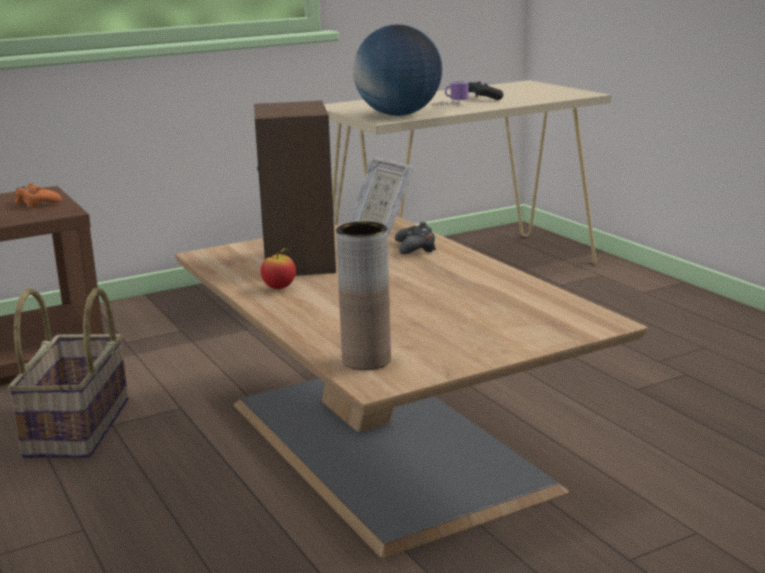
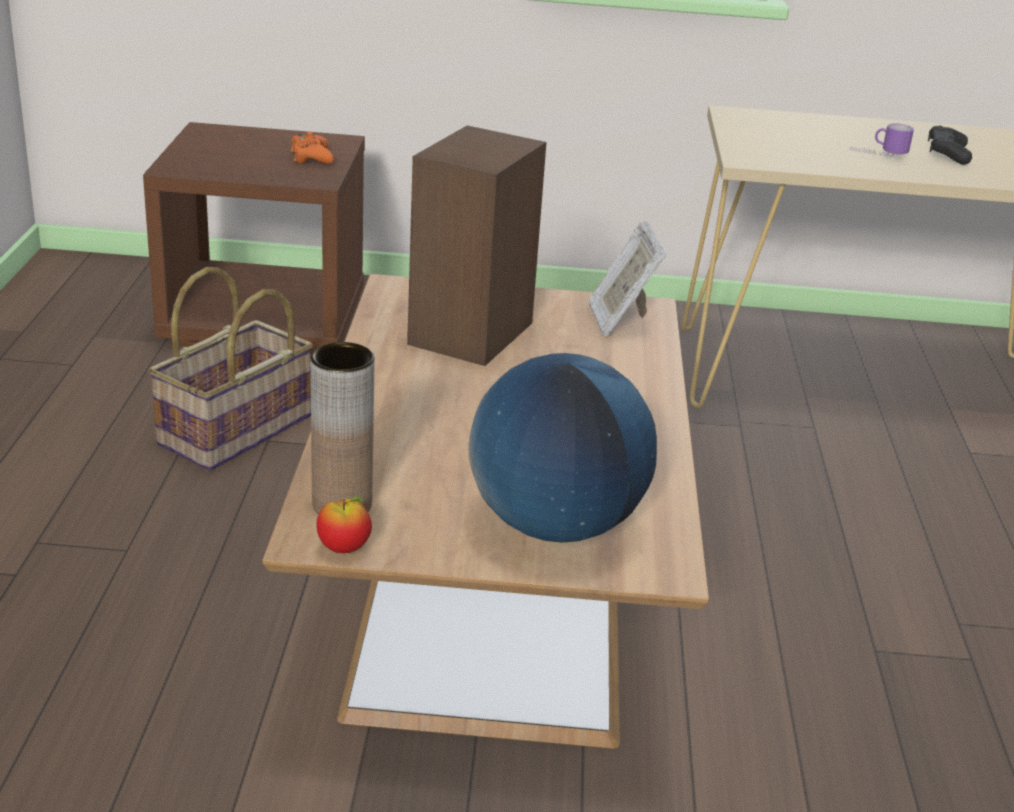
camera: 30 degrees right, 10 degrees up
(279, 288) = (399, 365): apple -> apple (344, 548)
(398, 115) = (781, 155): globe -> globe (555, 525)
(415, 248) = (621, 362): black game controller -> none

